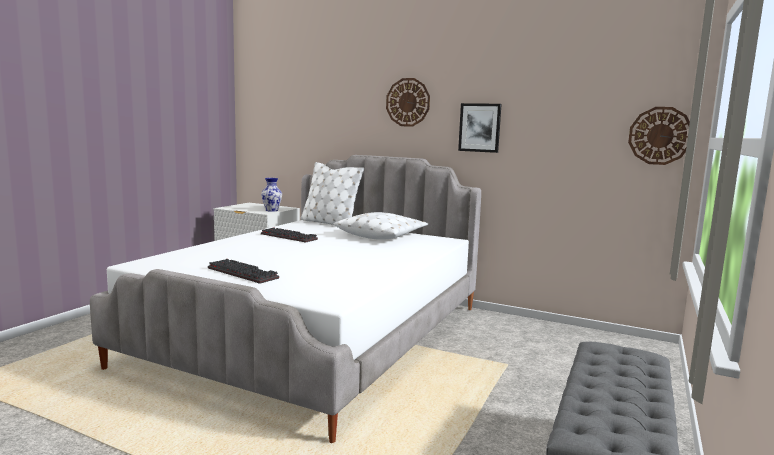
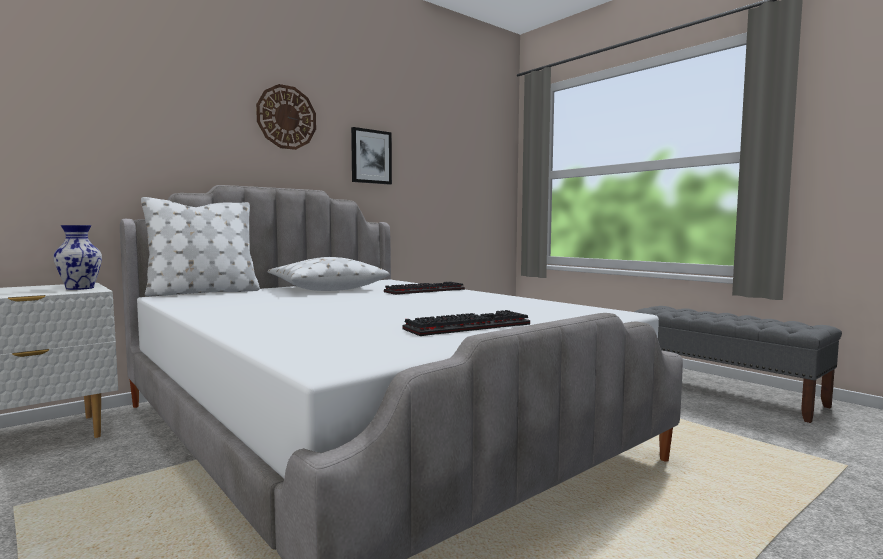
camera: 65 degrees left, 5 degrees down
(290, 237) = (261, 305): keyboard -> keyboard (425, 290)
(660, 135) = (496, 172): wall clock -> none

